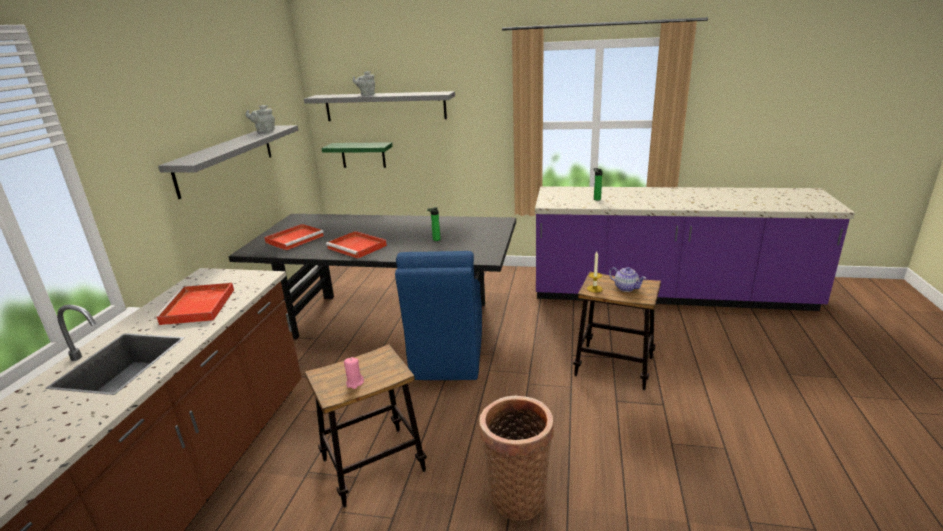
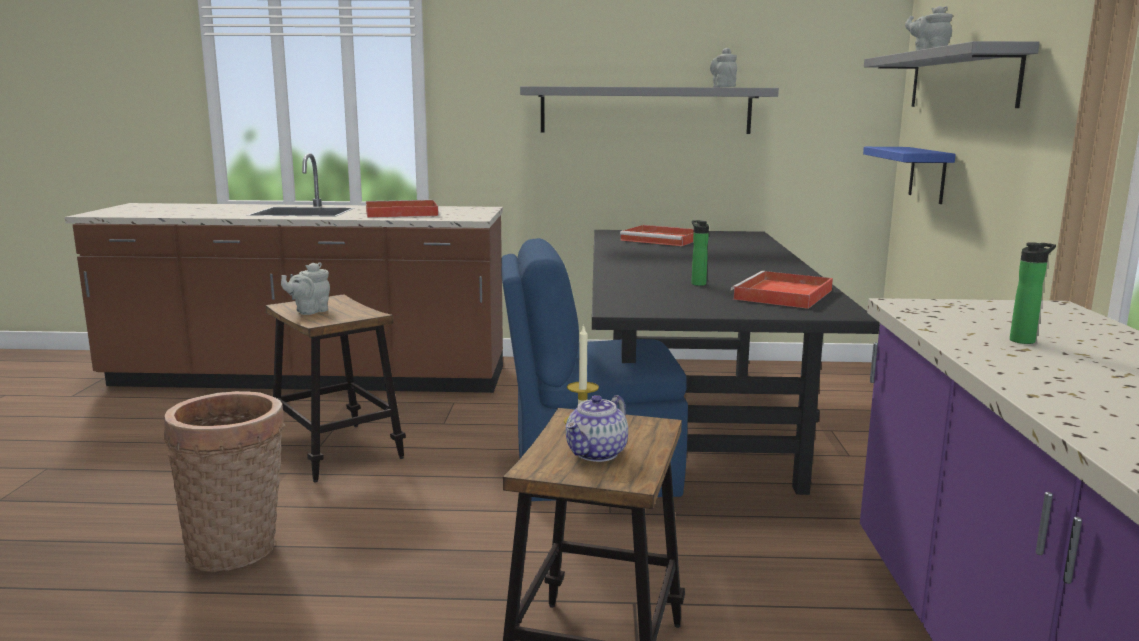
camera: 80 degrees right, 10 degrees down
(354, 383) = (309, 311): pink candle -> grey teapot
(358, 247) = (644, 258): red tray -> red tray (783, 295)
(363, 155) = (927, 174): green shelf -> blue shelf

